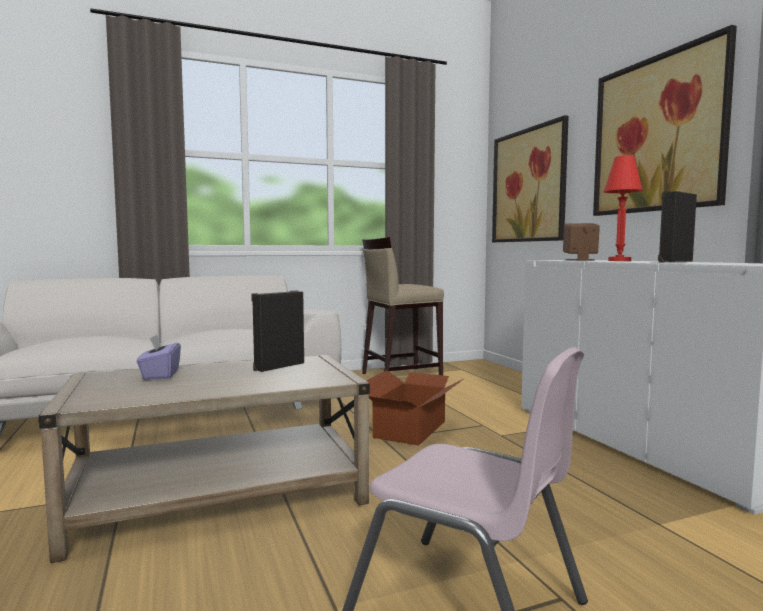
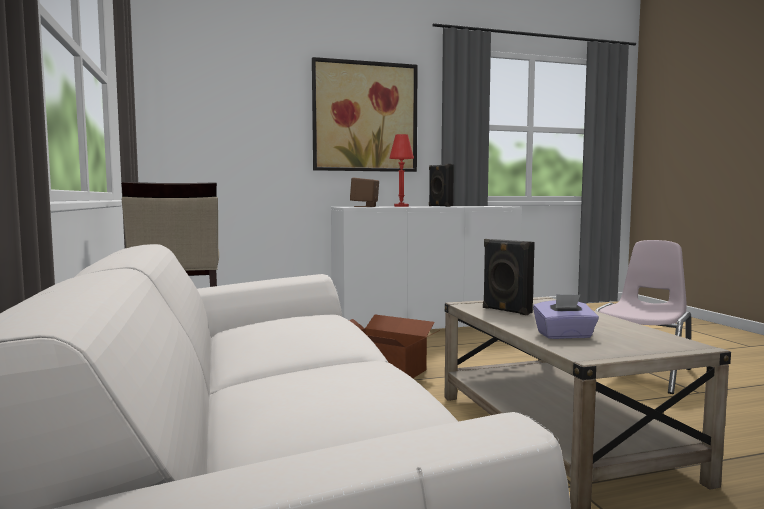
camera: 85 degrees left, 0 degrees up
(529, 185) = (214, 131): picture -> none

